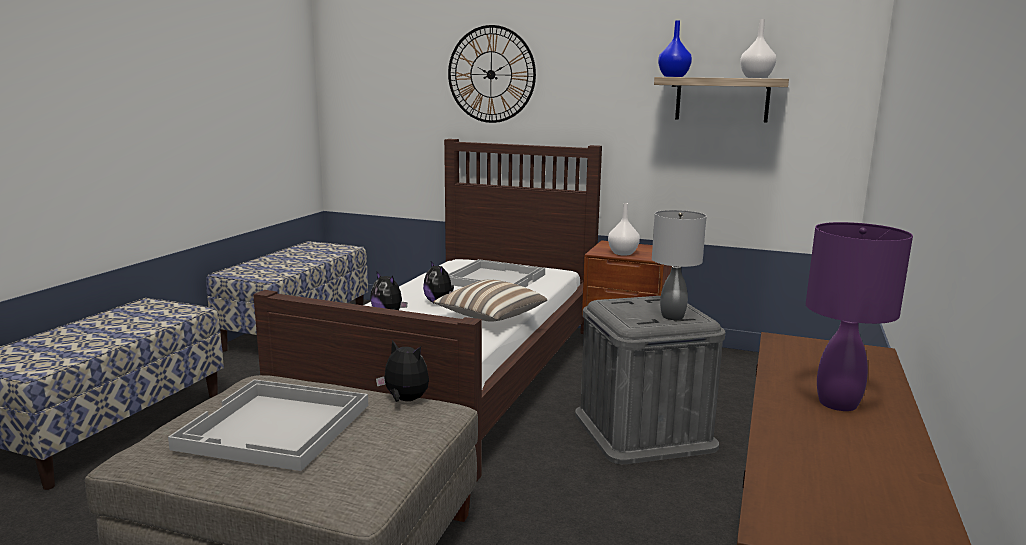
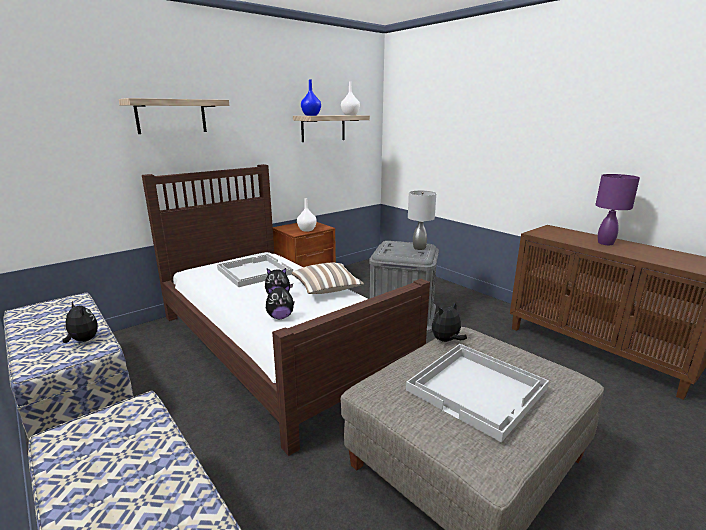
camera: 60 degrees left, 5 degrees up
(278, 271) = (83, 340): none -> plush toy
(491, 74) = (171, 116): wall clock -> shelf

